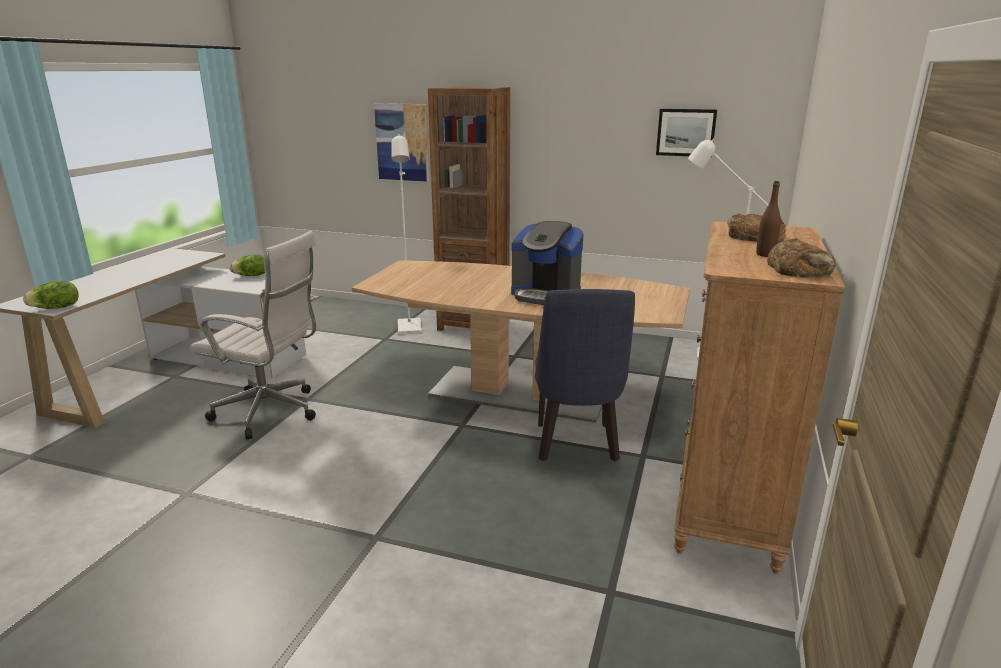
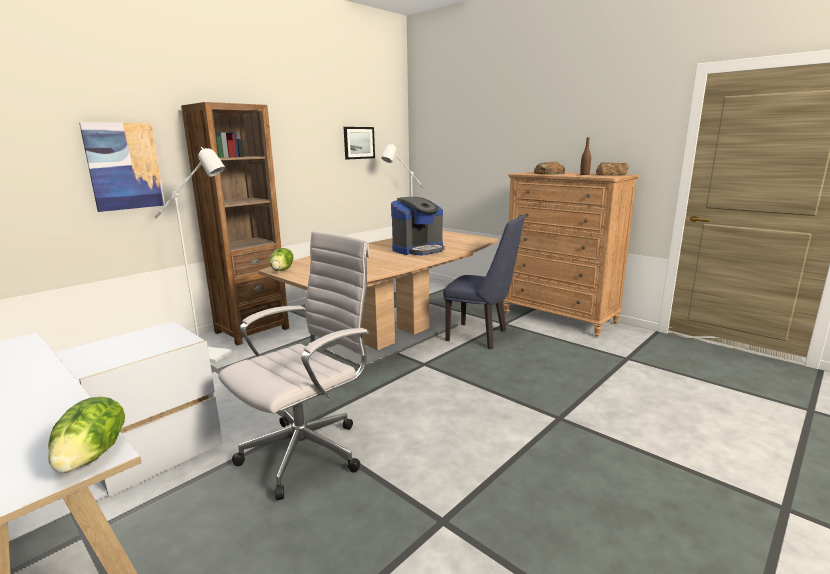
camera: 65 degrees left, 5 degrees down
(252, 276) = (117, 341): lettuce -> lettuce (282, 270)

